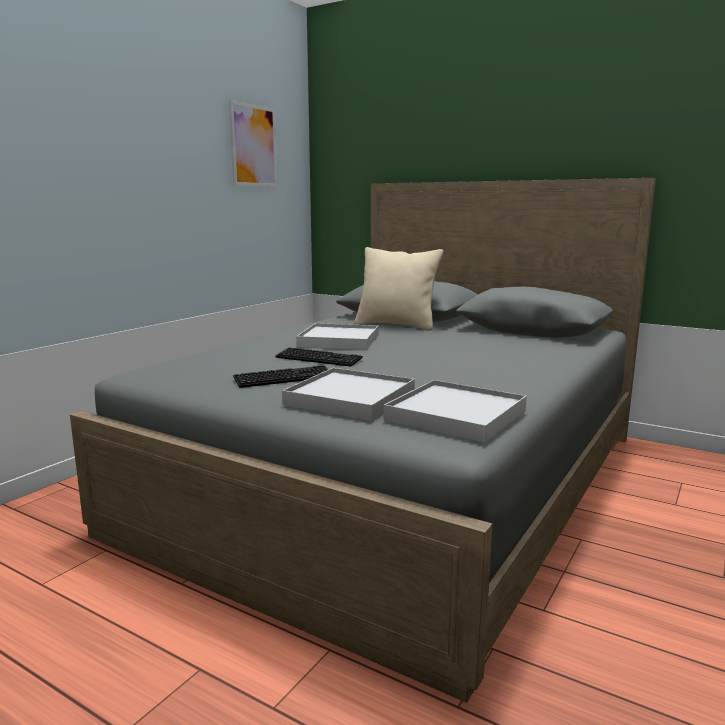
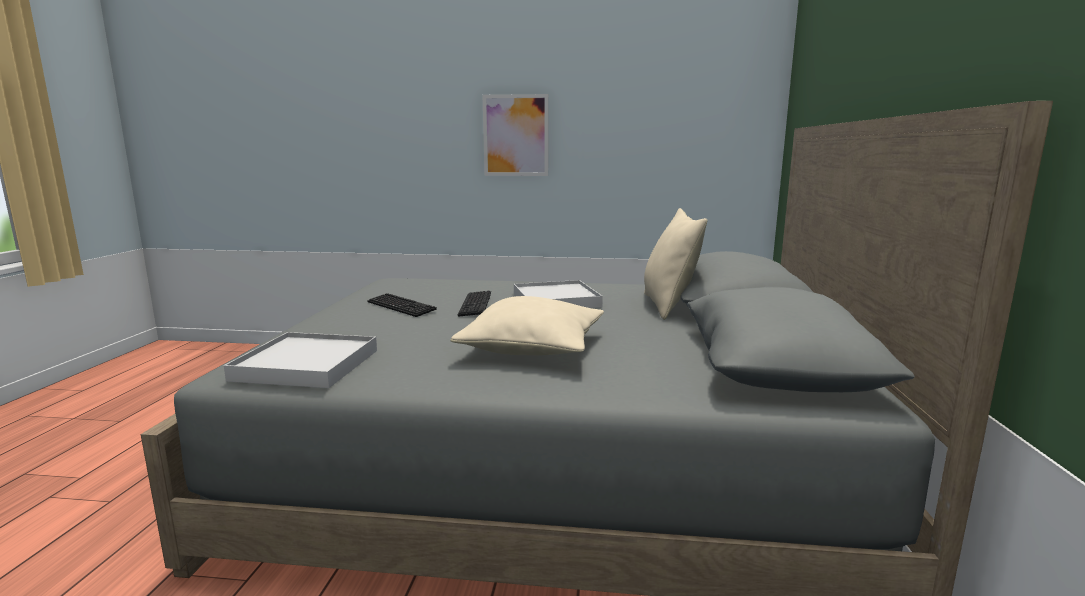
camera: 65 degrees right, 0 degrees up
(253, 146) = (682, 93): picture -> picture (516, 135)
(351, 399) = (349, 330): white tray -> none
(467, 359) = (532, 347): none -> beige pillow

